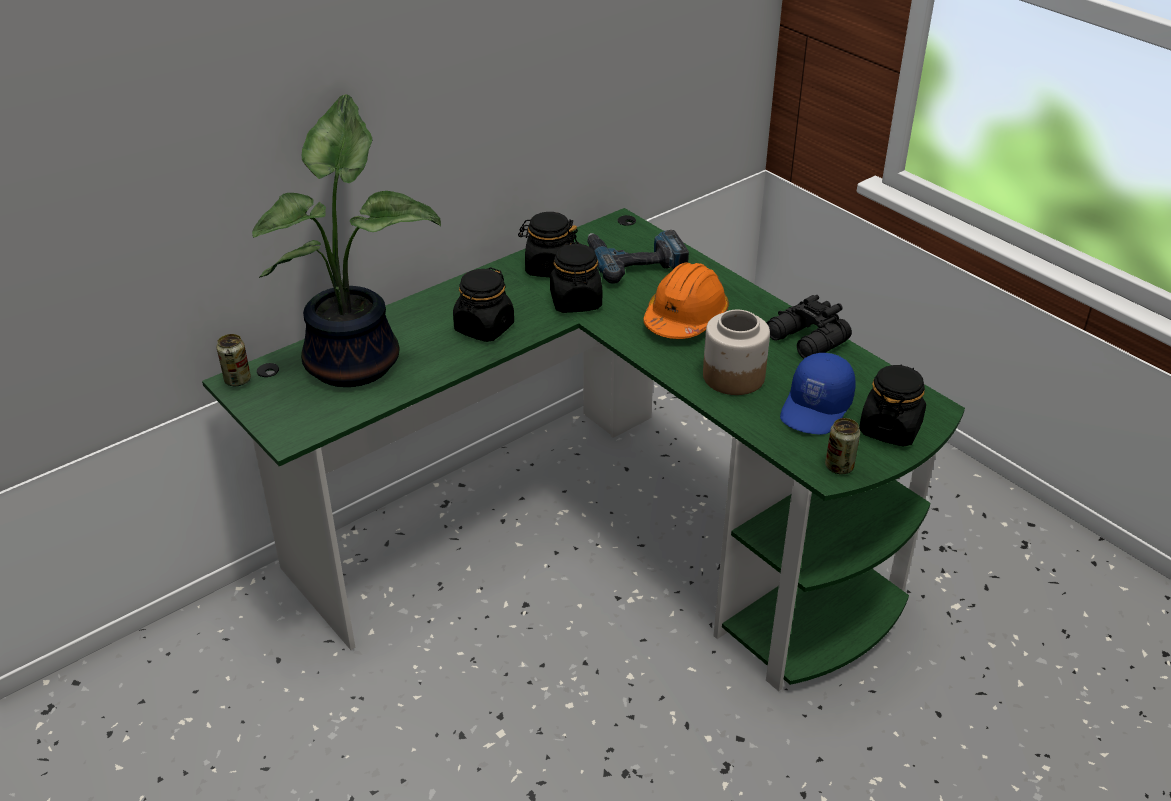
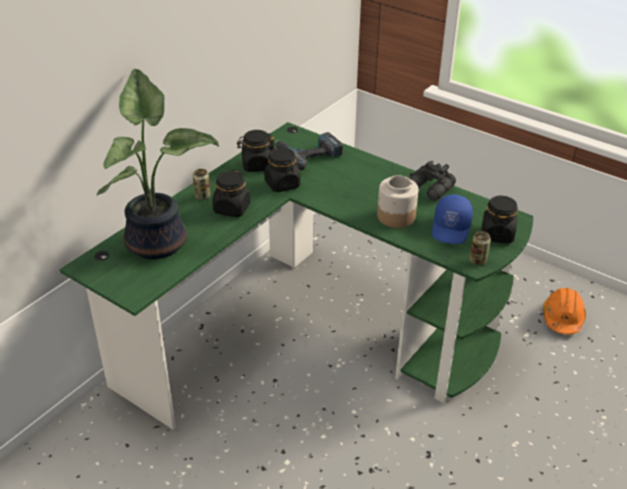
camera: 15 degrees left, 0 degrees up
(237, 380) = (84, 265): can -> can (202, 196)
(685, 318) = (353, 185): orange hard hat -> orange hard hat (562, 318)

